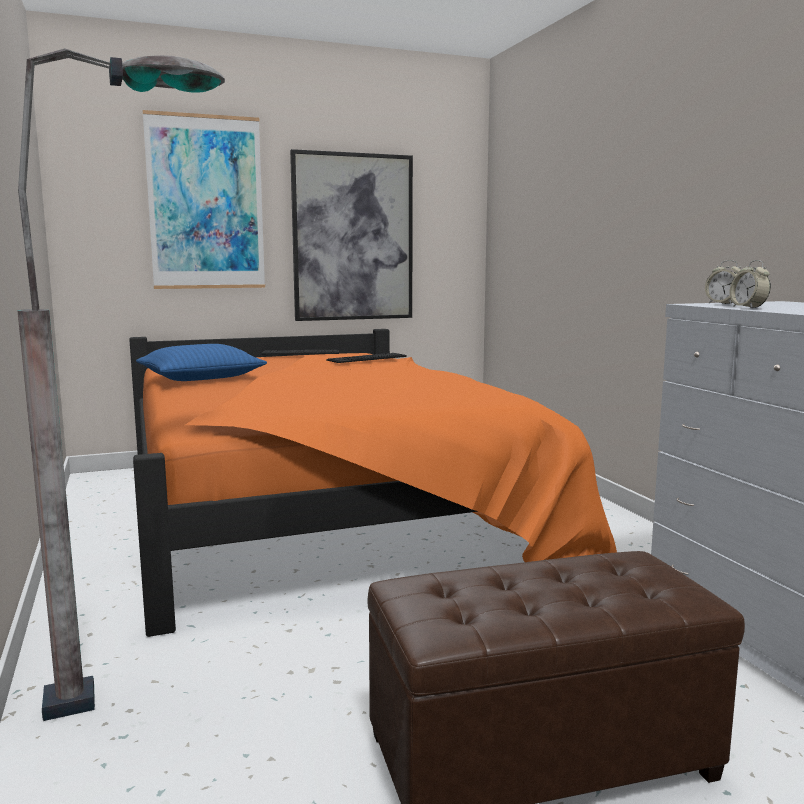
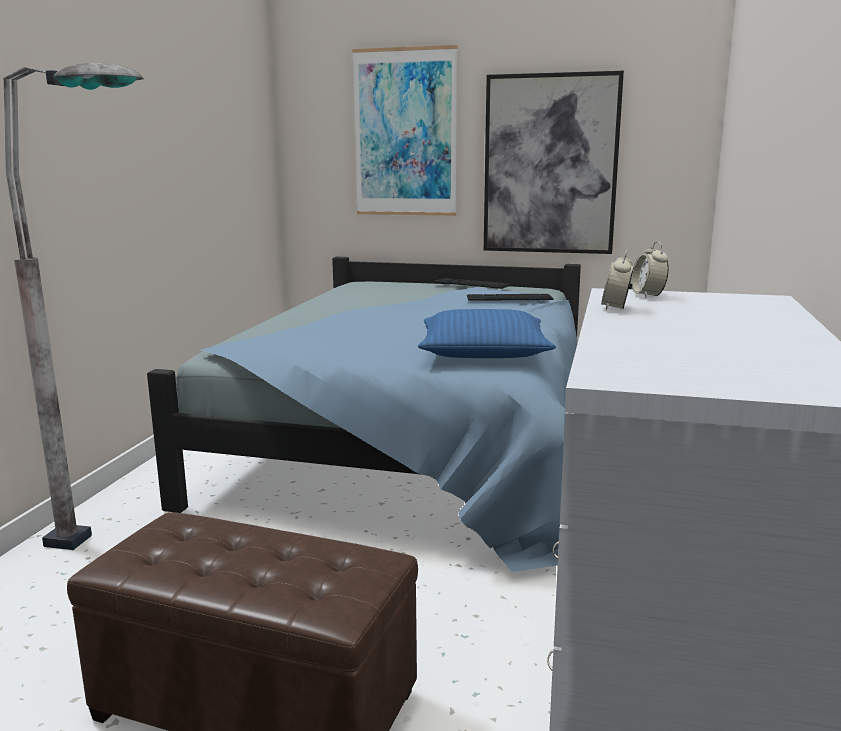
camera: 35 degrees right, 5 degrees up
(200, 377) = (334, 302): blue pillow -> blue pillow (483, 352)
(325, 511) = (420, 443): orange bed -> blue bed

